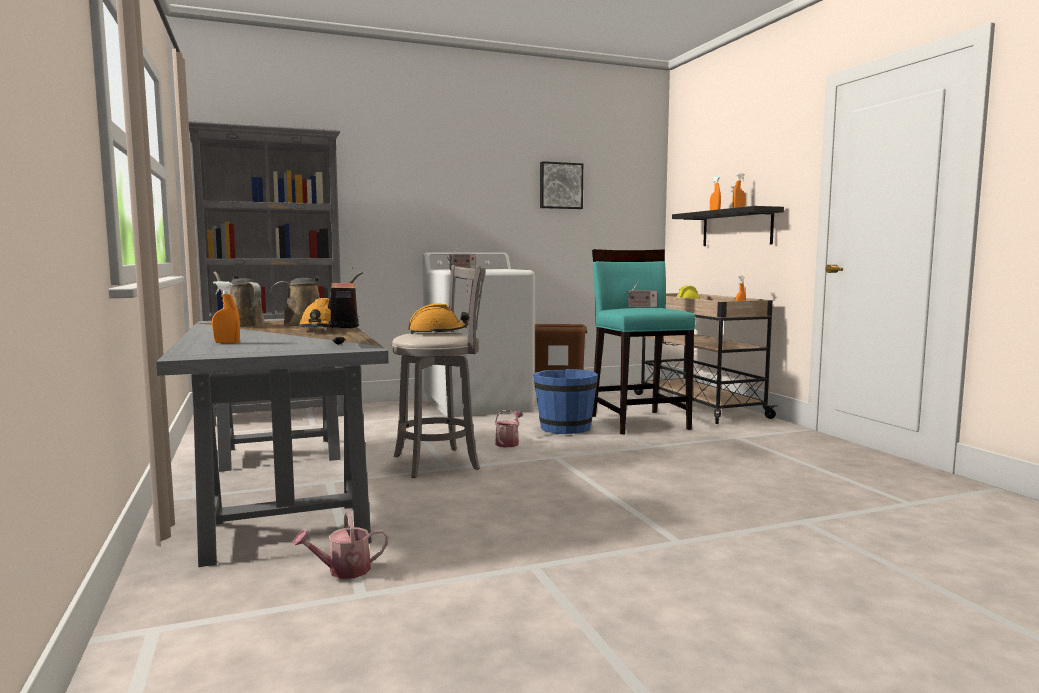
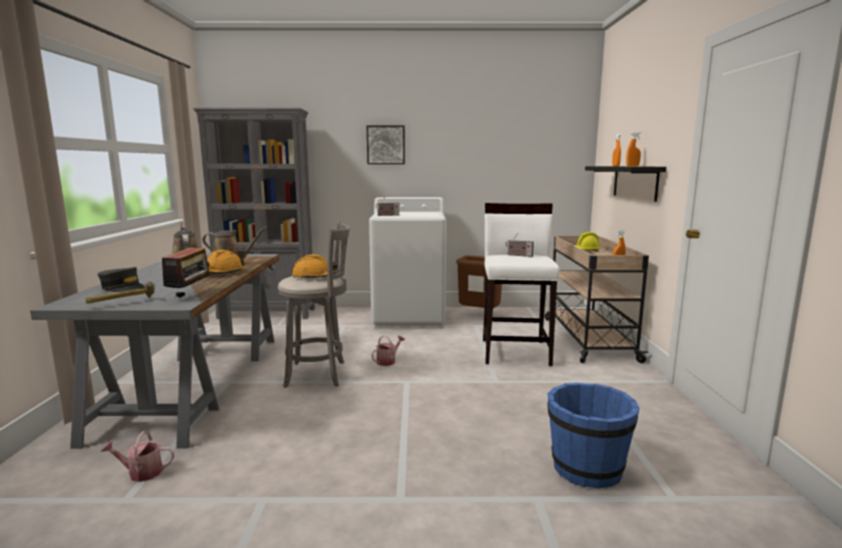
camera: 20 degrees right, 5 degrees up
(227, 343) = (123, 288): orange spray bottle -> grey cap
(277, 351) = (122, 303): none -> hammer
(560, 185) = (493, 140): picture -> picture (386, 145)
(565, 428) = (447, 351): blue bucket -> blue bucket (586, 468)
(639, 422) = (515, 351): turquoise stool -> white stool

